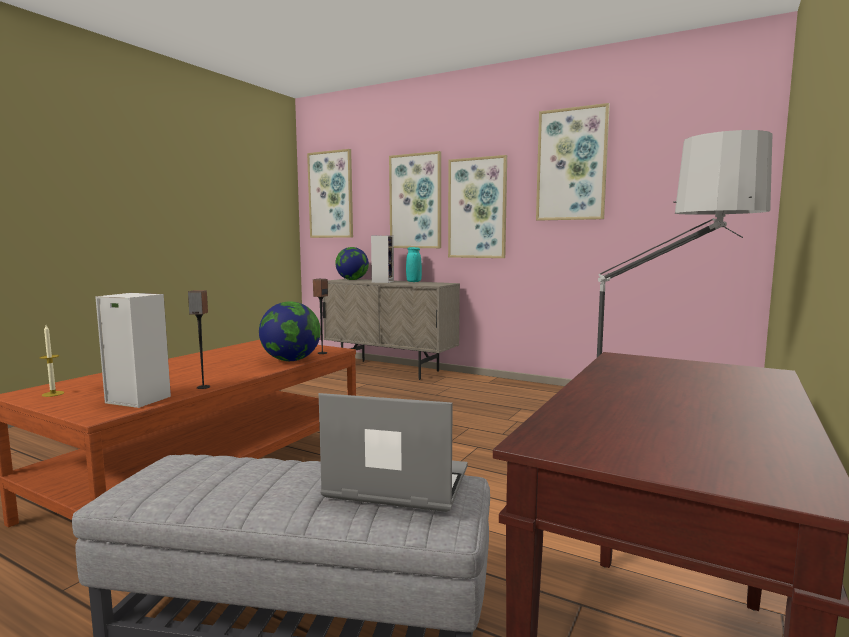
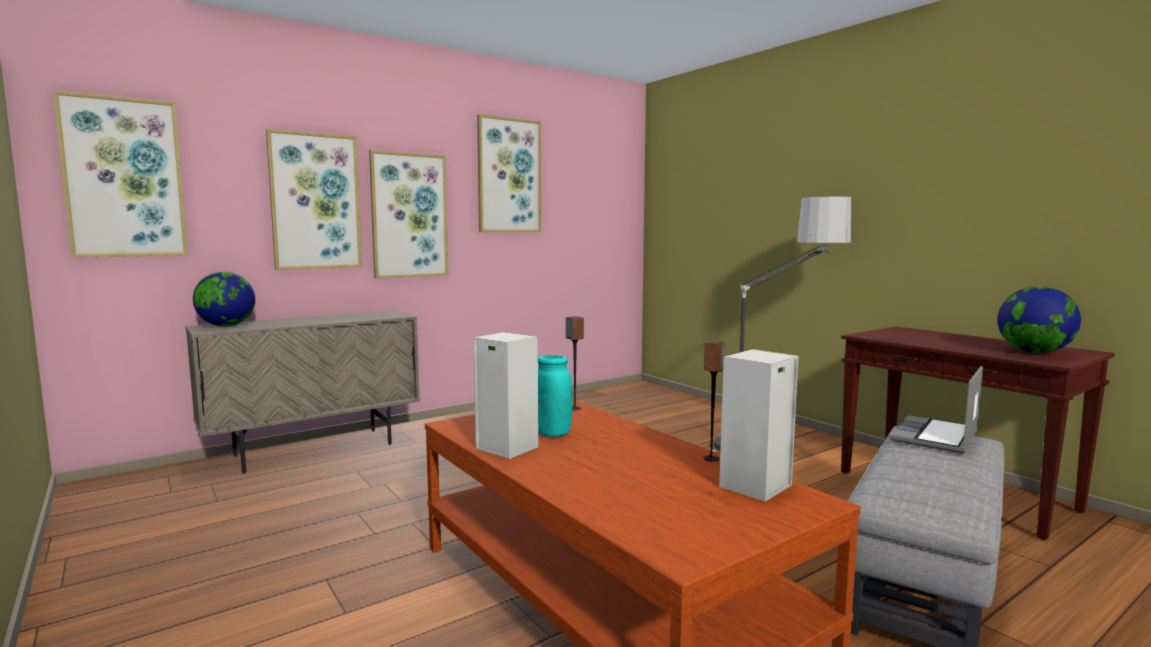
camera: 65 degrees left, 0 degrees up
(53, 394) = (699, 535): candle -> none
(291, 360) = (602, 421): globe -> globe (1034, 352)
(382, 281) = (300, 321): speaker -> speaker (504, 447)
(414, 281) = (337, 316): turquoise vase -> turquoise vase (552, 433)

